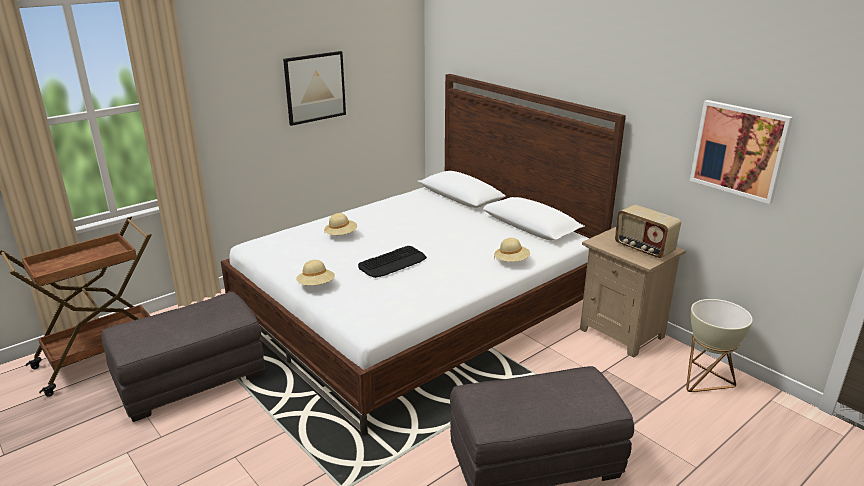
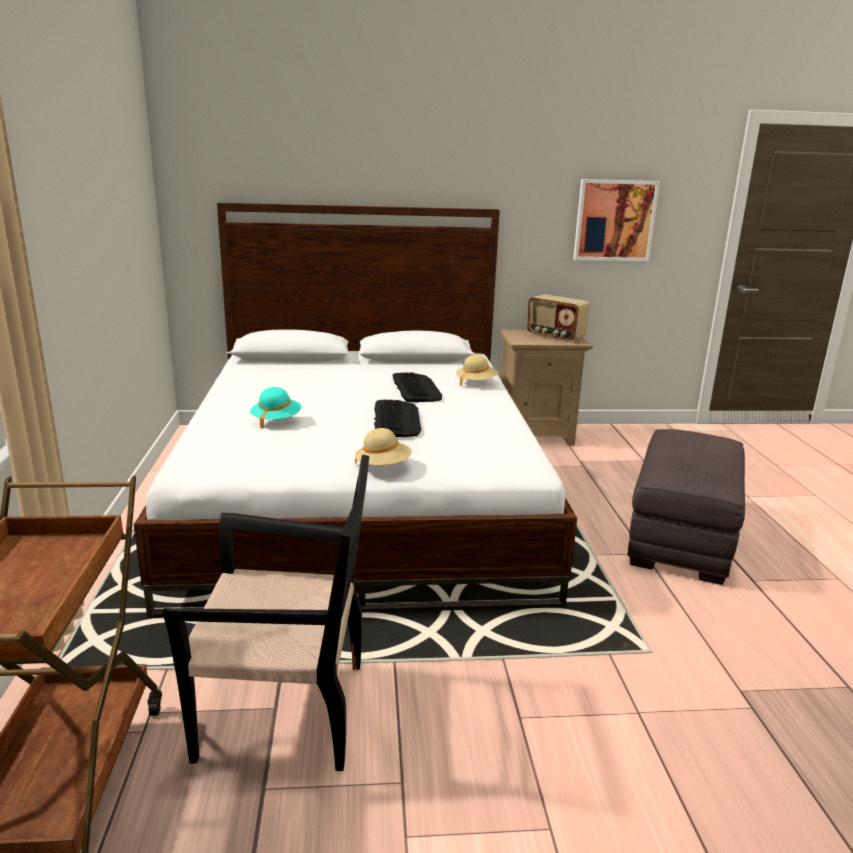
camera: 55 degrees left, 5 degrees down
(190, 381) = (285, 709): grey ottoman -> black armchair
(315, 87) = (96, 221): picture -> none
(341, 235) = (276, 420): beige hat -> turquoise hat
(462, 248) = (416, 388): none -> keyboard
(643, 249) = (555, 336): radio -> radio turned 45 degrees clockwise
(706, 380) = (632, 437): planter -> none

